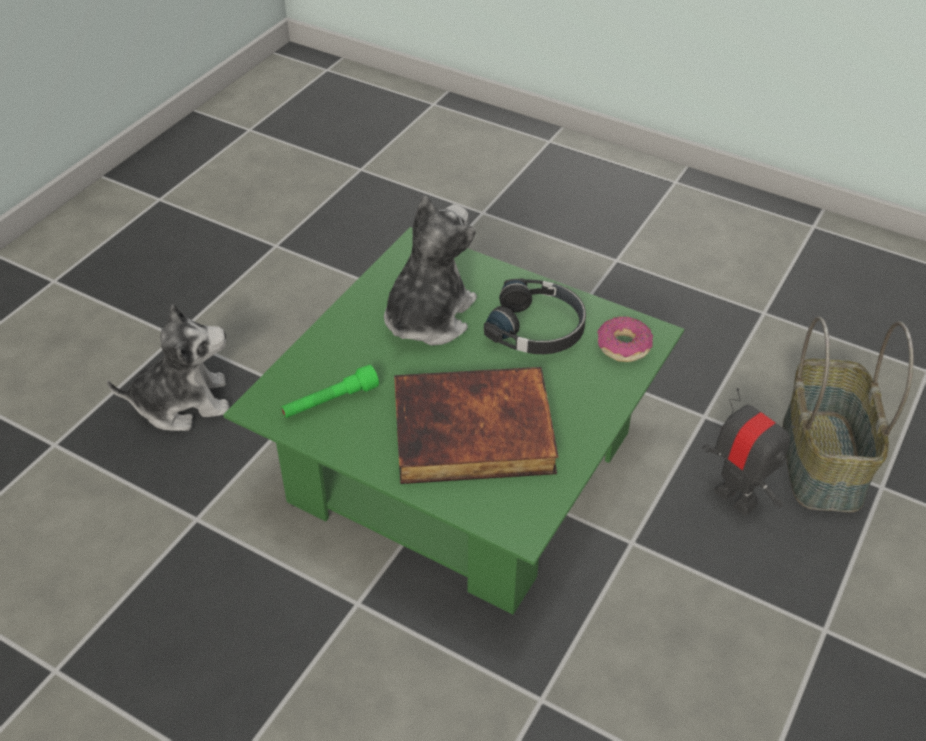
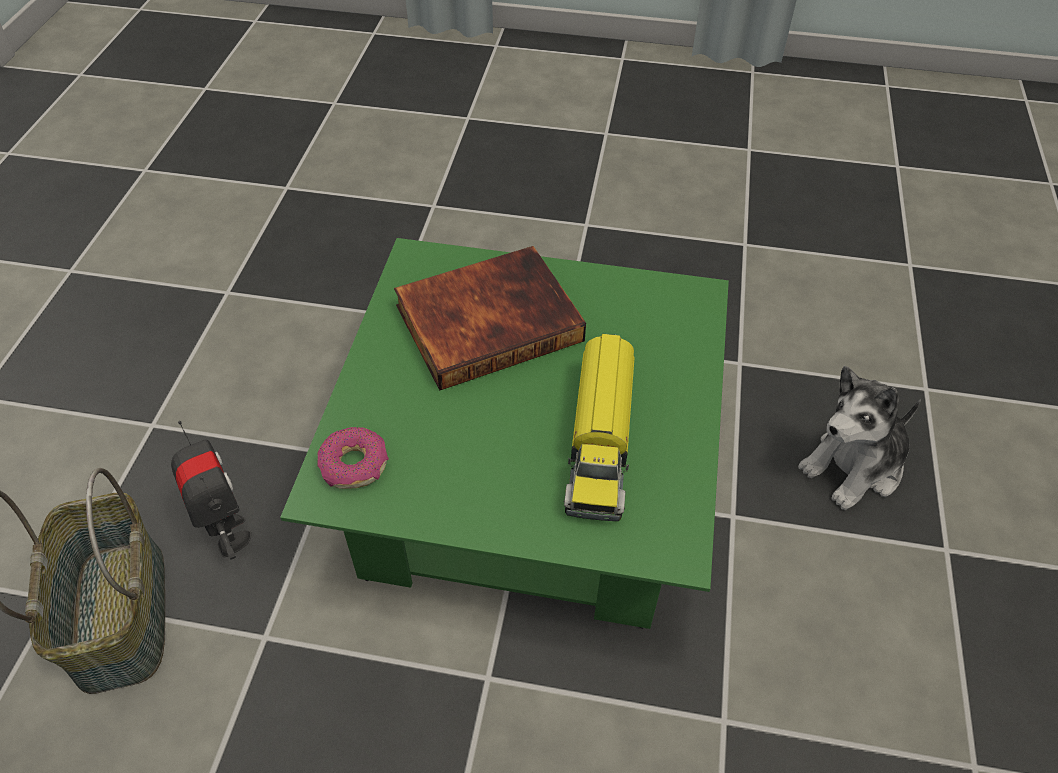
camera: 160 degrees right, 5 degrees up
(330, 402) = (640, 315): green flashlight -> none
(427, 317) = (600, 439): plush toy -> toy truck
(537, 328) = (464, 461): black headphones -> none
(736, 497) = (228, 534): toy robot -> toy robot turned 150 degrees counterclockwise

